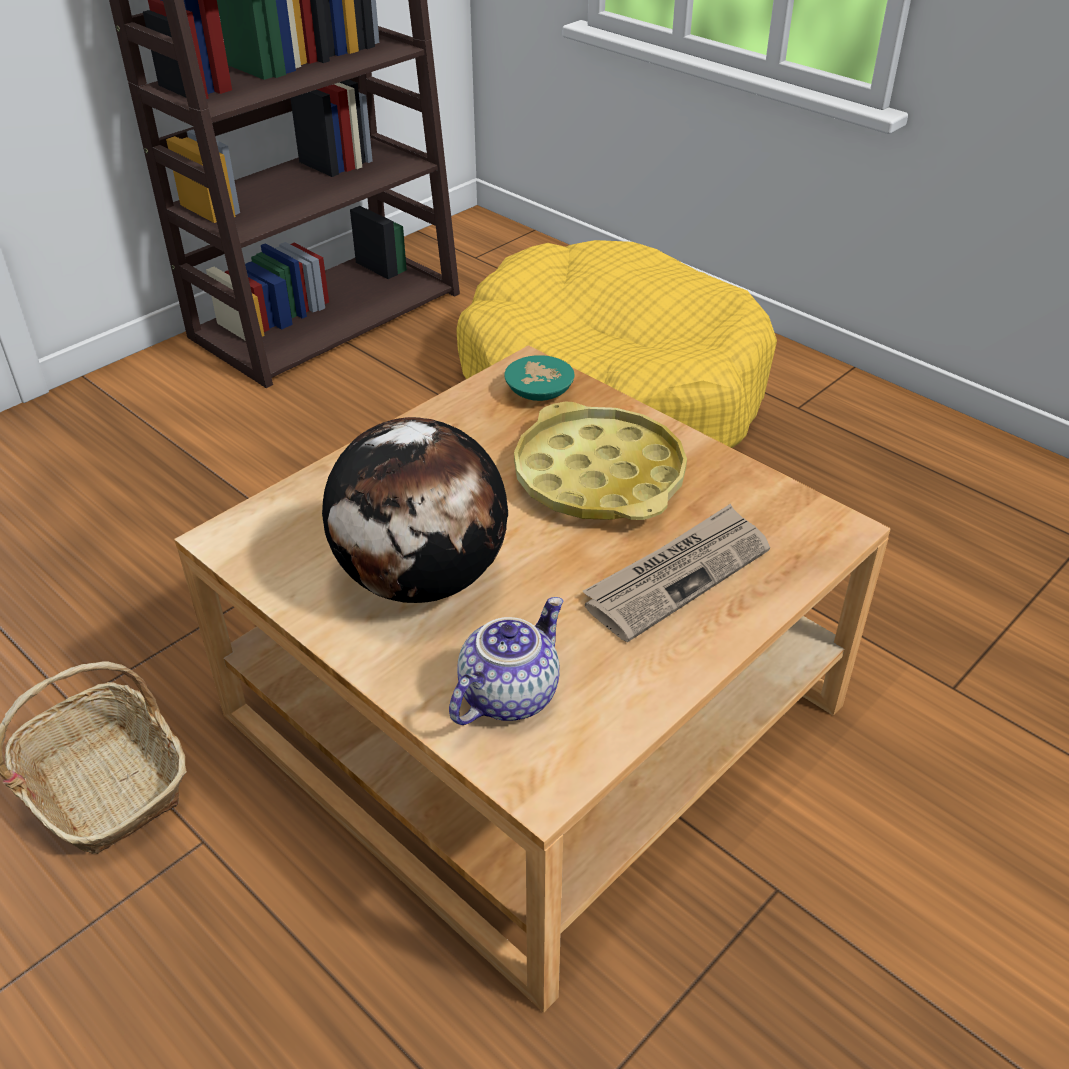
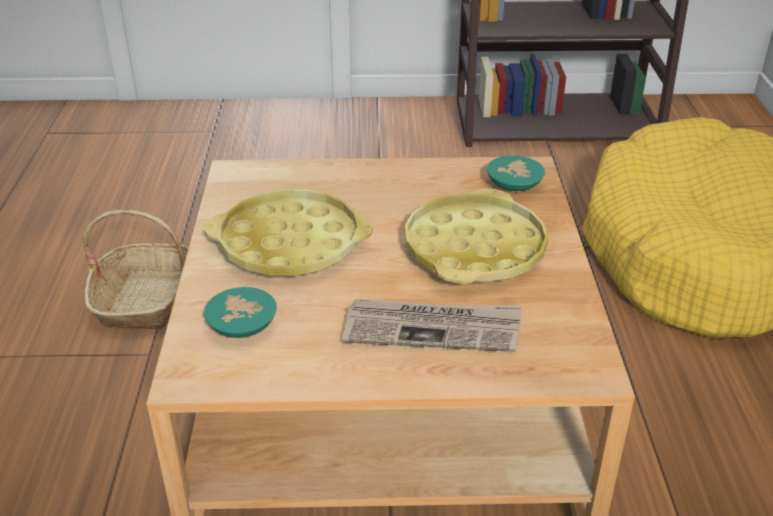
camera: 45 degrees right, 5 degrees down
(422, 579) = (290, 244): globe -> yellow tray
(507, 694) = (241, 324): teapot -> turquoise bowl

